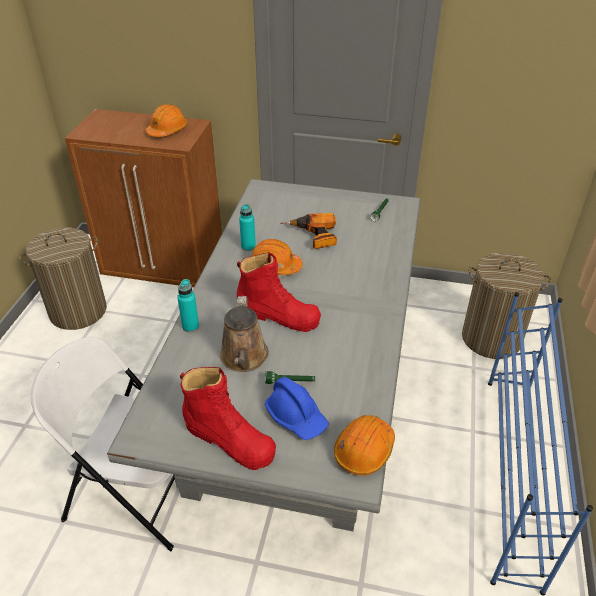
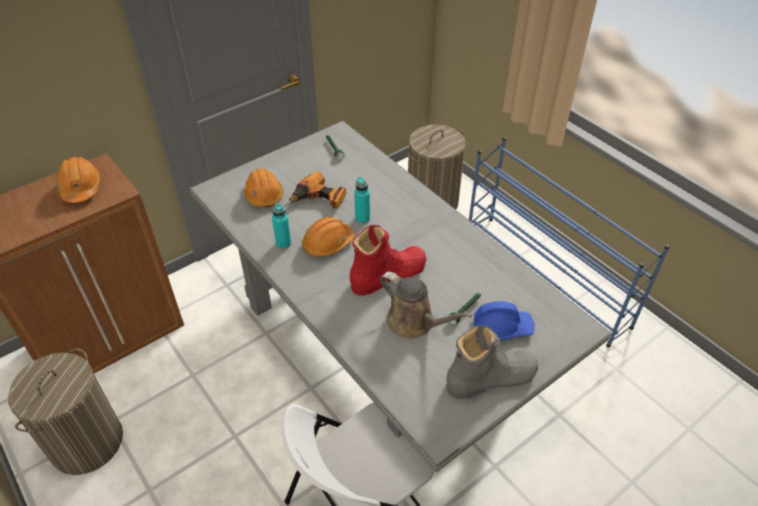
camera: 50 degrees left, 5 degrees up
(190, 326) = (343, 334): turquoise bottle -> turquoise bottle (362, 219)
(229, 439) = (490, 378): red boot -> grey boot
(364, 450) = (562, 311): orange hard hat -> orange hard hat (263, 194)

